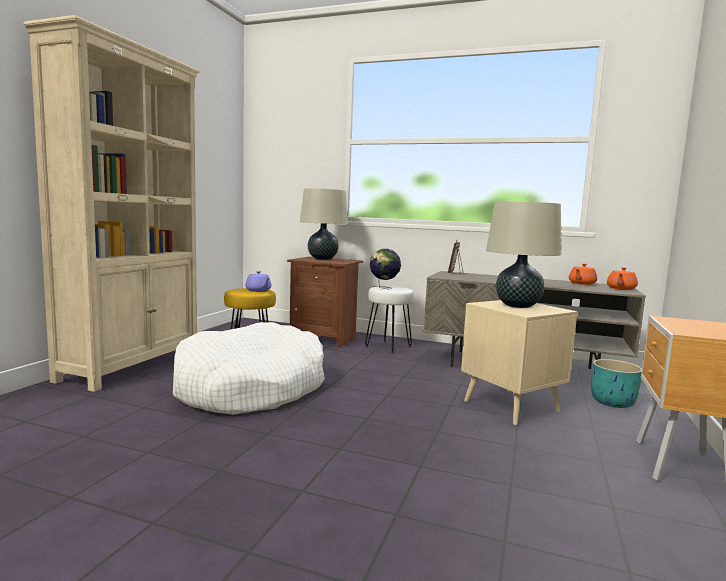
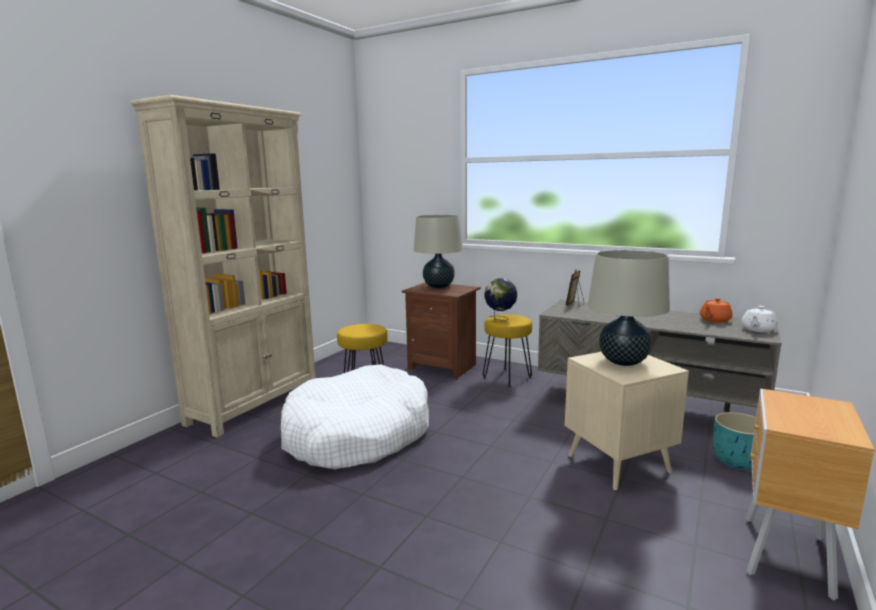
camera: 10 degrees right, 5 degrees up
(258, 291) = (370, 329): purple teapot -> none
(389, 346) = (507, 377): white stool -> yellow stool
(621, 289) = (757, 329): orange teapot -> white teapot

